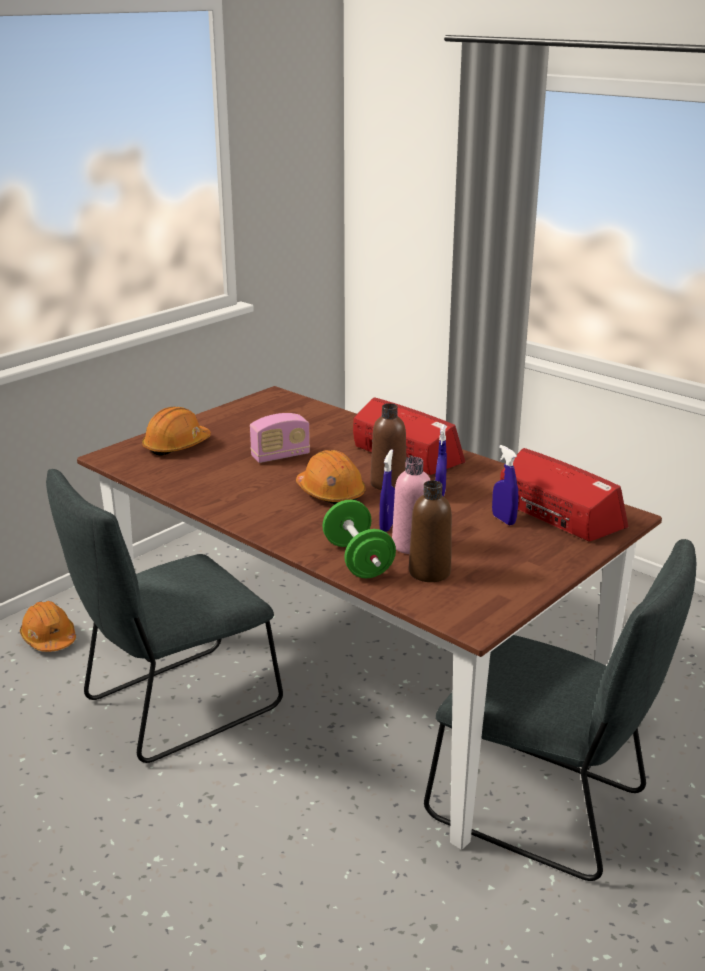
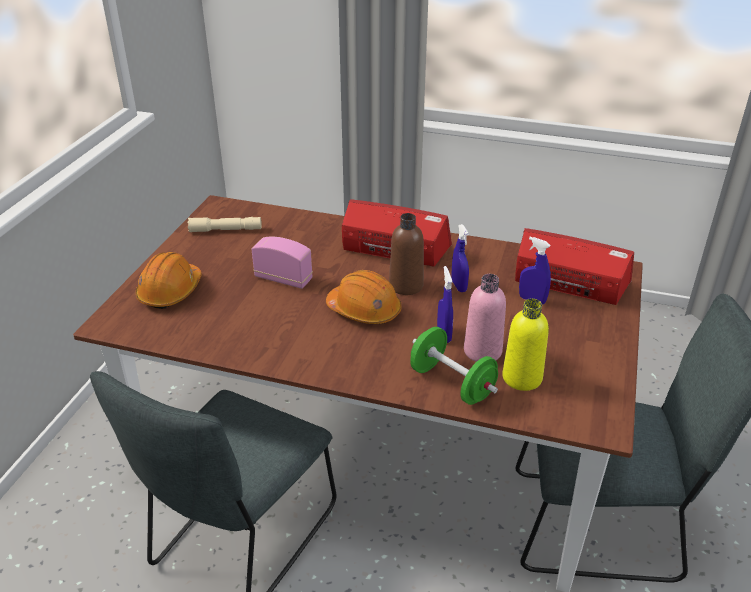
camera: 25 degrees left, 10 degrees up
(49, 638) = (64, 508): orange hard hat -> none
(263, 413) = (225, 230): none -> beige flashlight
(280, 456) = (283, 278): radio -> radio turned 105 degrees counterclockwise
(429, 572) = (522, 378): brown bottle -> yellow bottle

